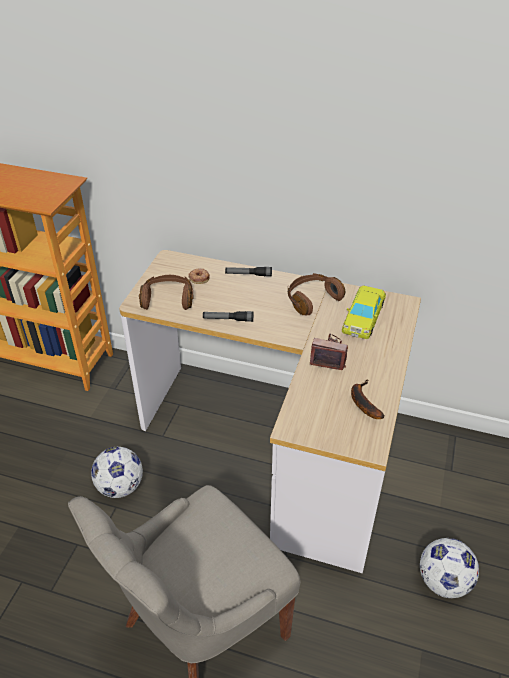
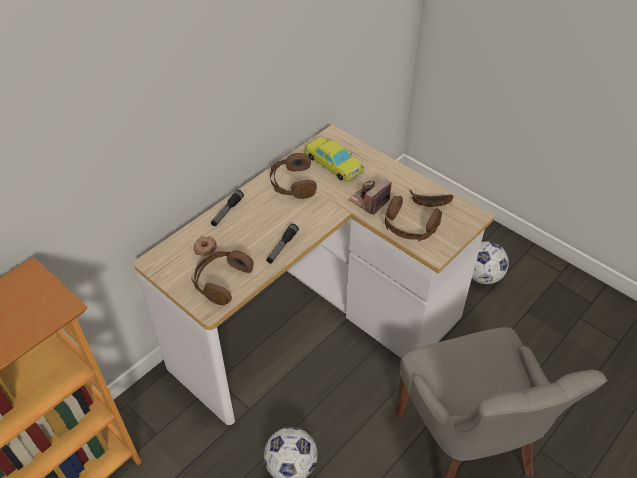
camera: 65 degrees left, 5 degrees up
(313, 397) = (409, 228): none -> brown headphones

